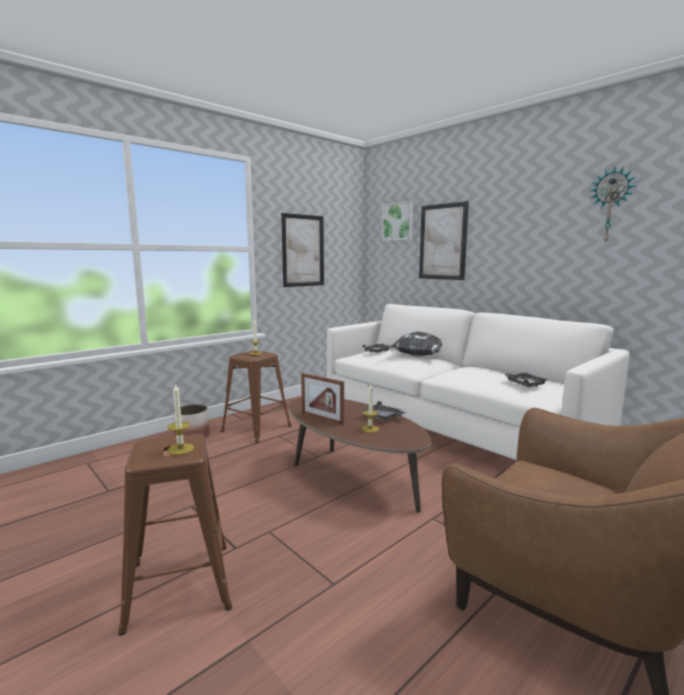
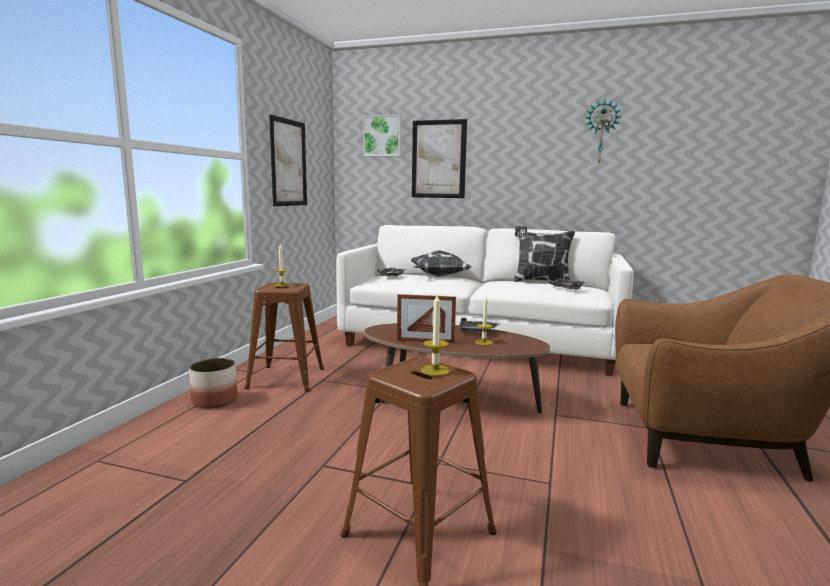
camera: 30 degrees left, 0 degrees up
(515, 373) = (540, 282): none -> pillow

